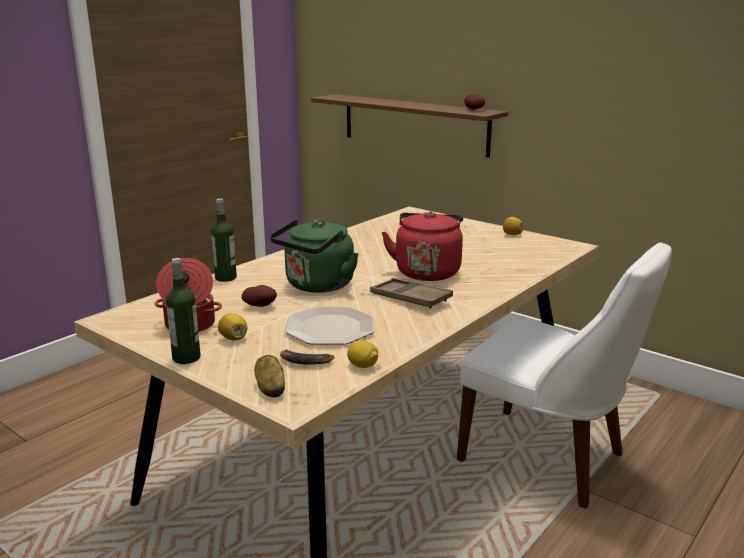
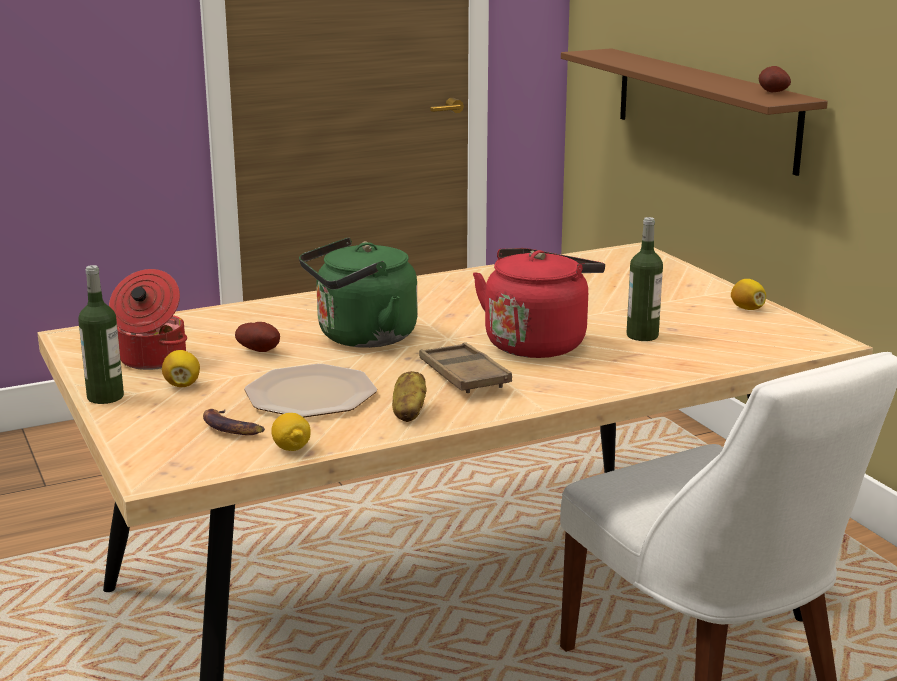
camera: 25 degrees right, 0 degrees up
(225, 278) = (261, 308): bottle -> bottle (642, 335)
(270, 389) = (153, 451): potato -> potato (408, 412)

